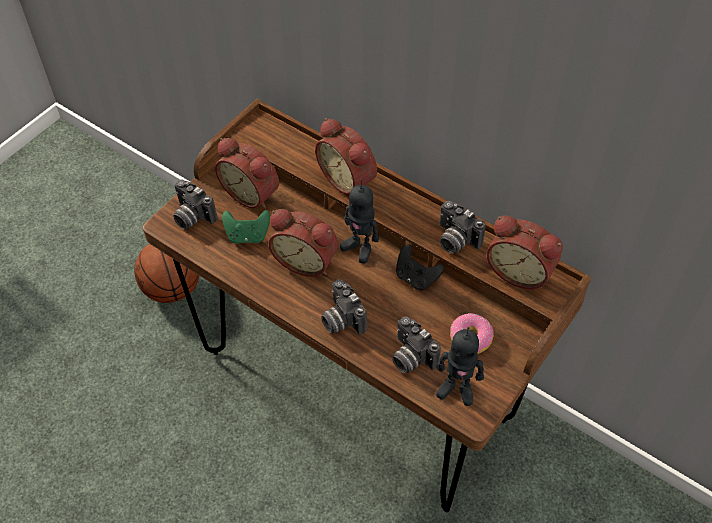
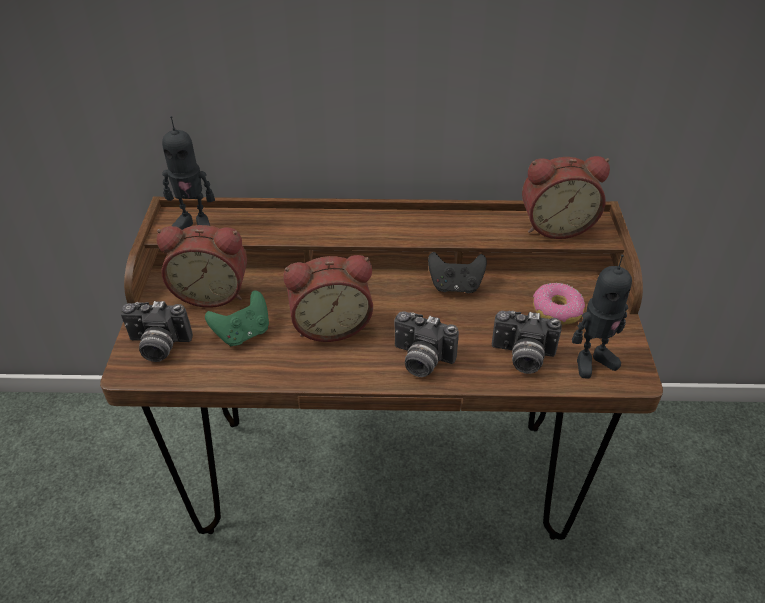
camera: 35 degrees left, 10 degrees down
(172, 289) = (112, 494): basketball -> none
(349, 179) = (319, 224): alarm clock -> none
(359, 248) = (375, 287): toy robot -> toy robot (194, 225)
(454, 240) = (473, 228): camera -> none

